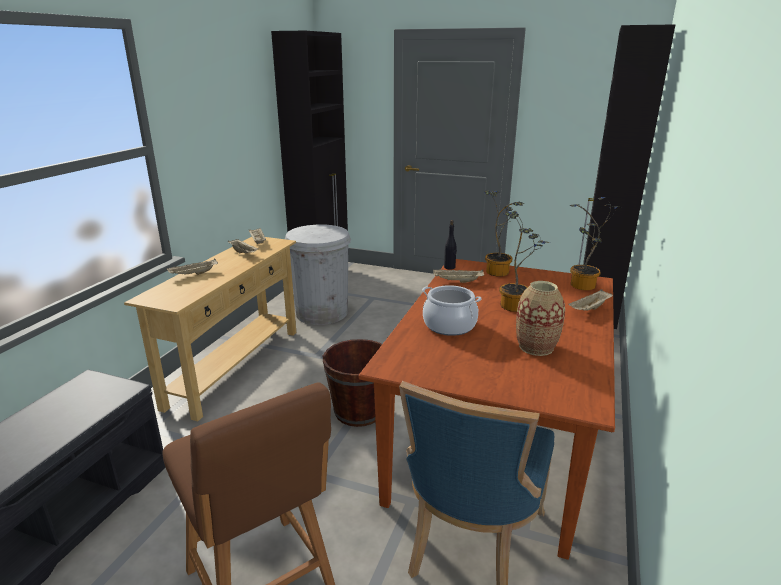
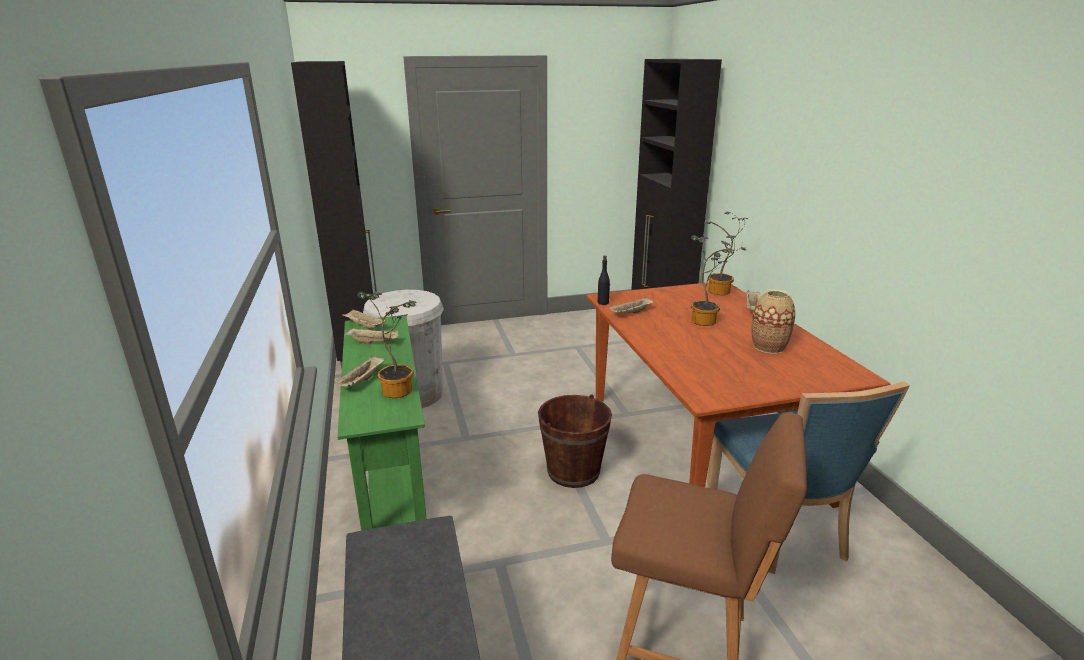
camera: 35 degrees left, 0 degrees up
(235, 367) = (392, 482): beige console table -> green console table
(449, 325) = (689, 351): cooking pot -> none
(499, 271) = (645, 295): potted plant -> potted plant (398, 388)

